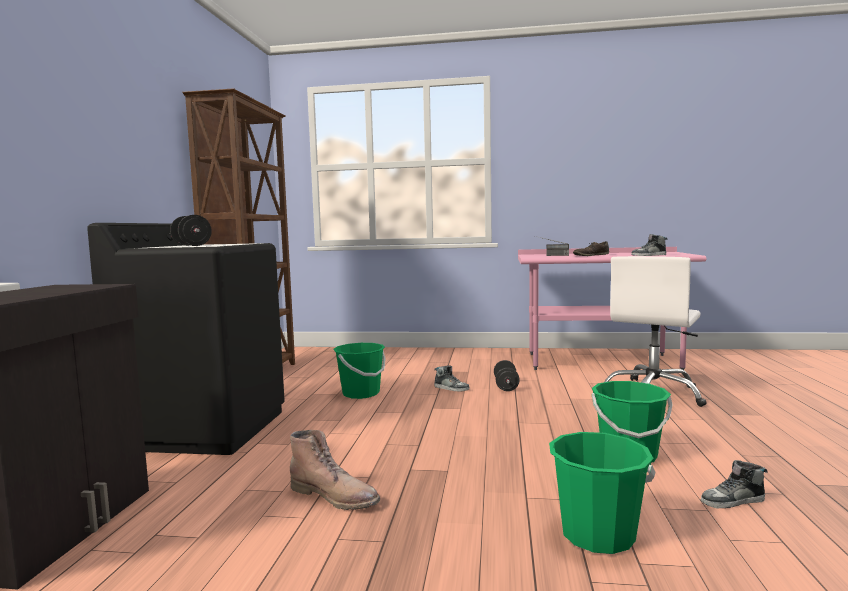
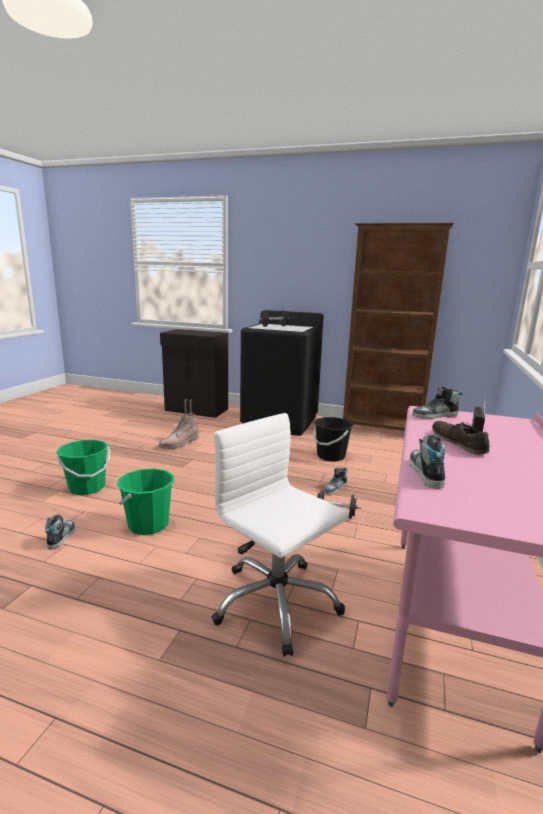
camera: 100 degrees right, 10 degrees up
(361, 393) = (331, 456): green bucket -> black bucket
(541, 257) = (435, 416): none -> shoe

